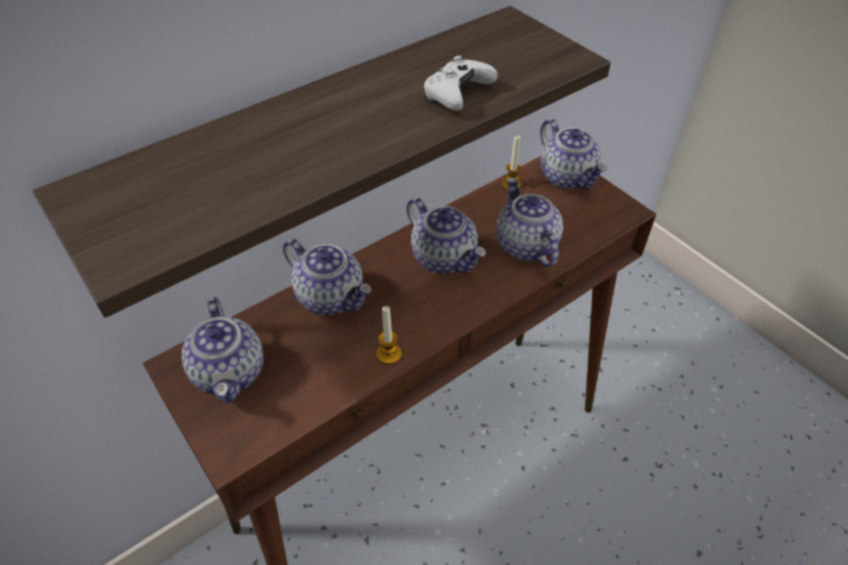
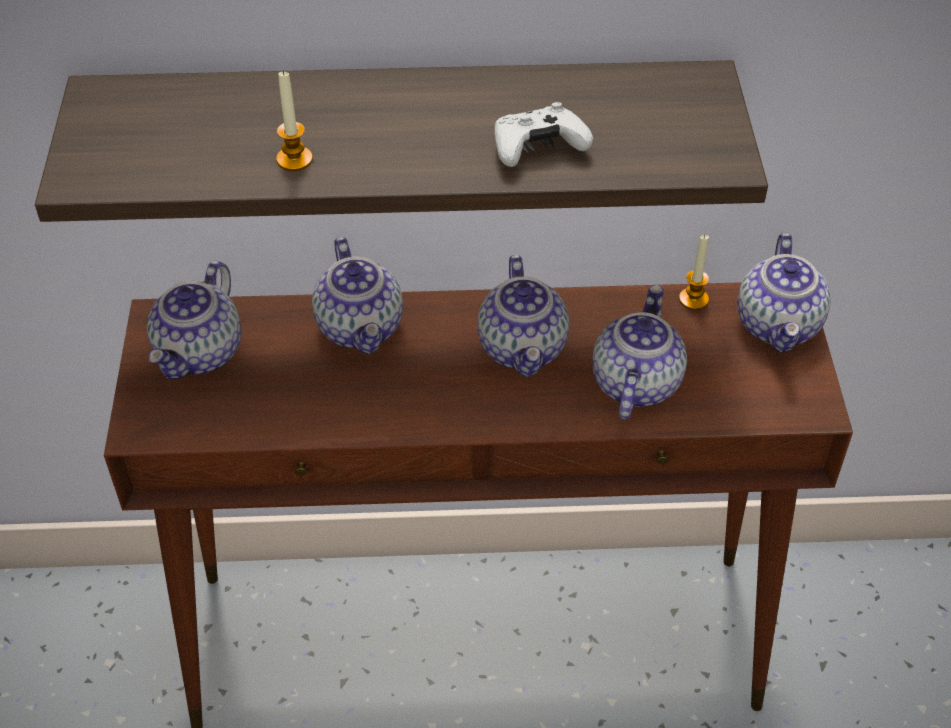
camera: 35 degrees right, 0 degrees up
(389, 354) = (367, 419): candle -> candle (294, 159)

